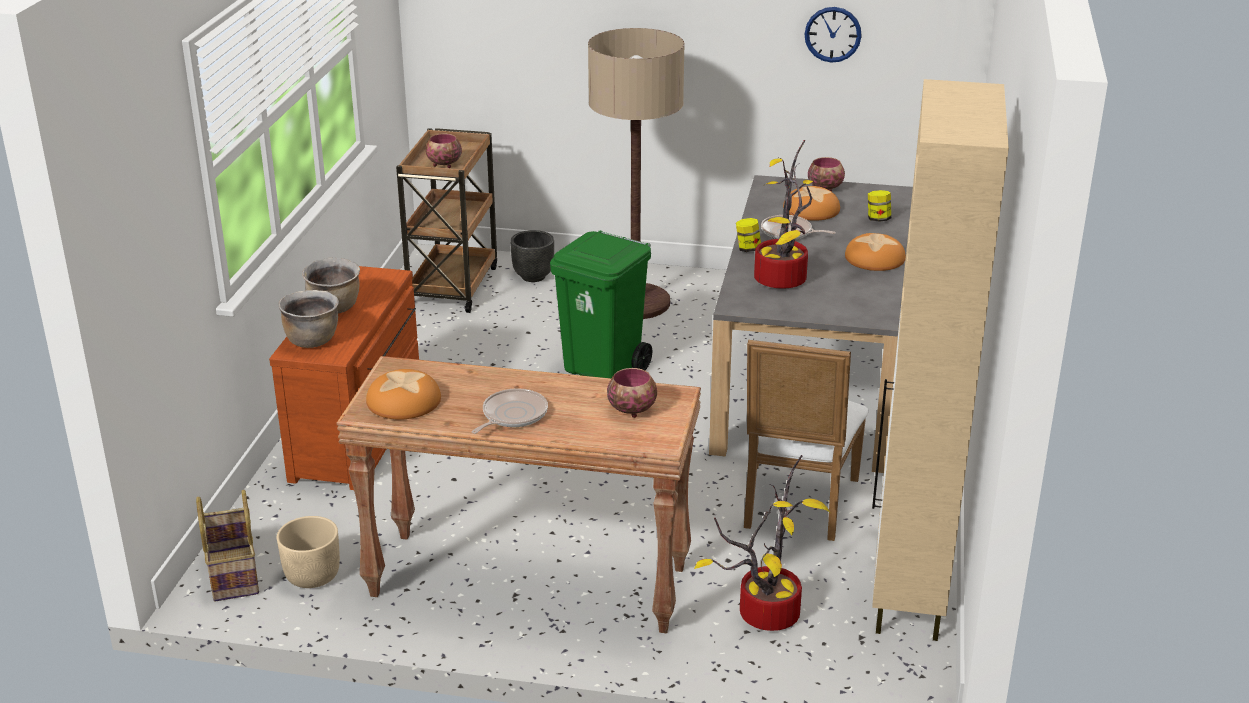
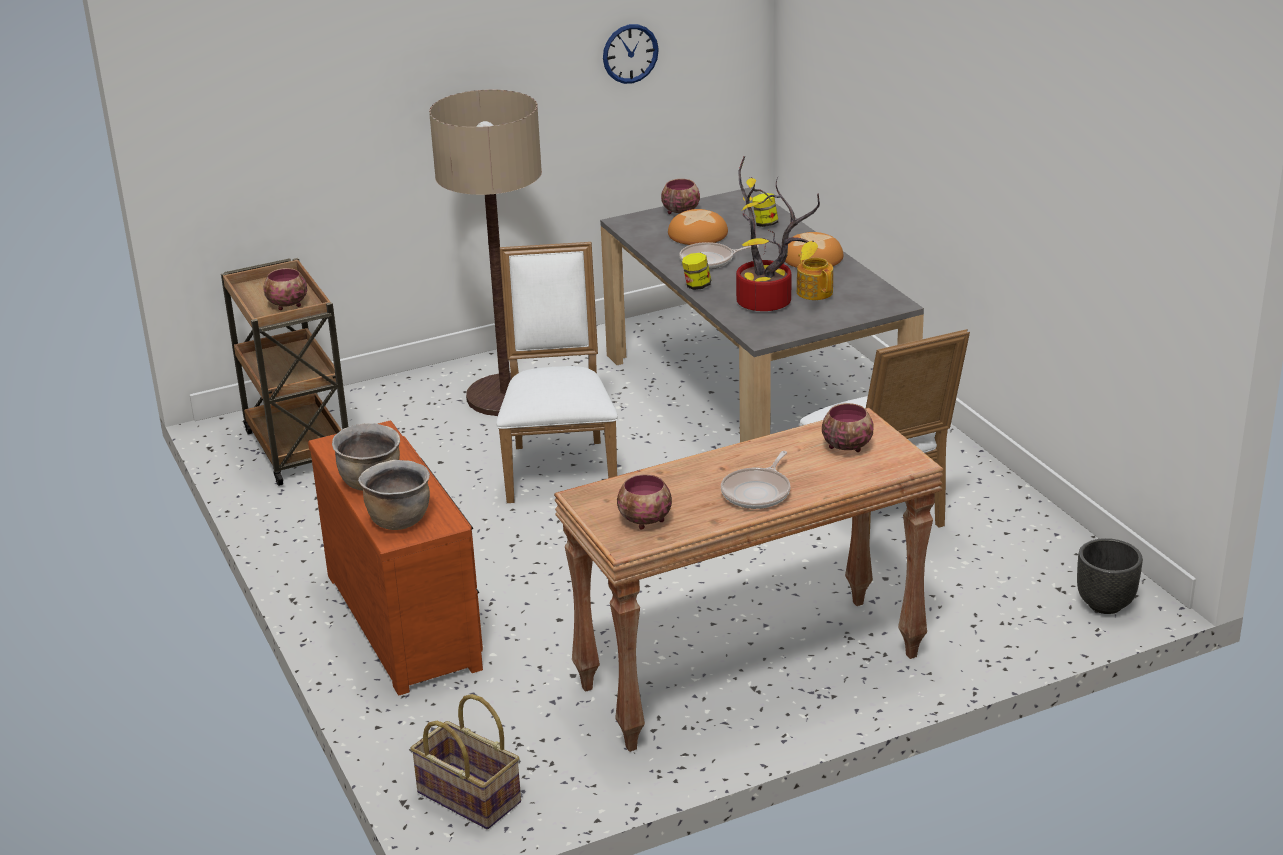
camera: 35 degrees left, 0 degrees up
(312, 575) = (548, 761): beige planter -> none
(403, 402) = (645, 521): bread -> bowl
(512, 415) = (758, 492): frying pan -> frying pan turned 150 degrees counterclockwise
(533, 277) = (370, 409): black planter -> black planter (1105, 605)
(603, 368) = (560, 466): green trash can -> white chair
(768, 610) = (967, 601): potted plant -> none
(834, 286) = (814, 292): none -> teapot
(908, 593) = (1048, 540): beige cabinet -> none

